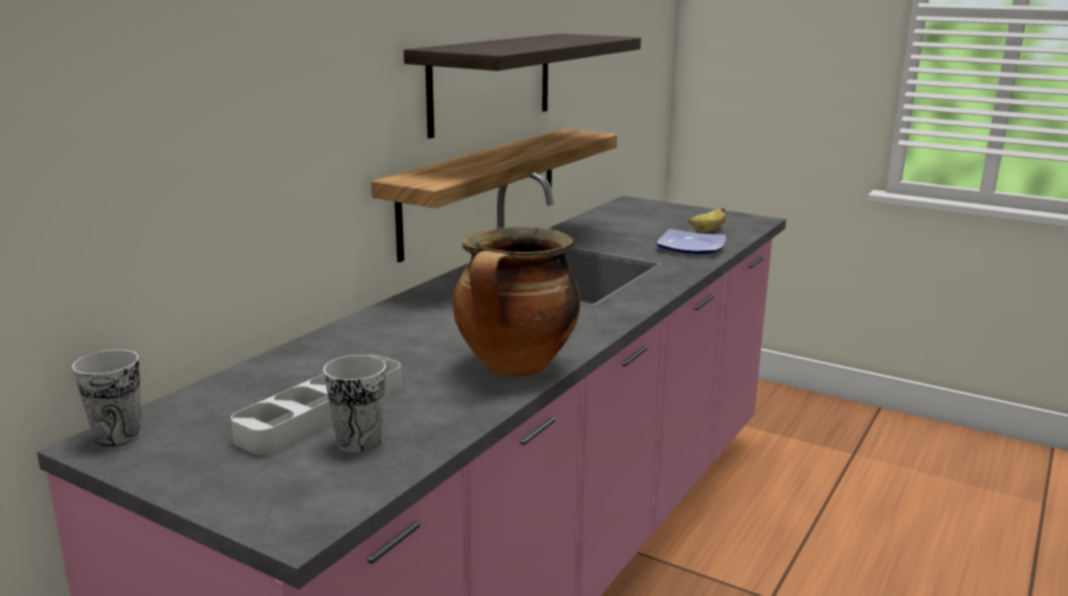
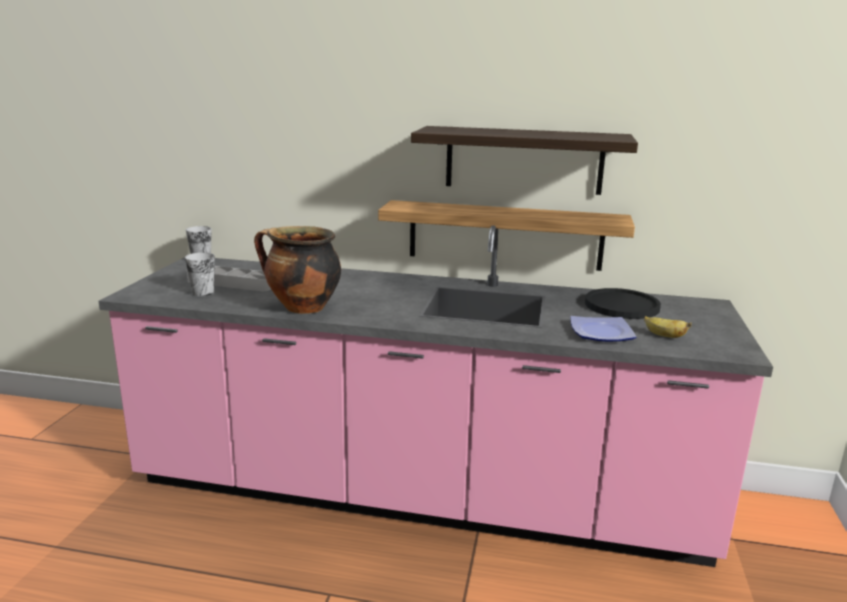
camera: 70 degrees right, 0 degrees up
(616, 226) = (621, 305): none -> black plate

